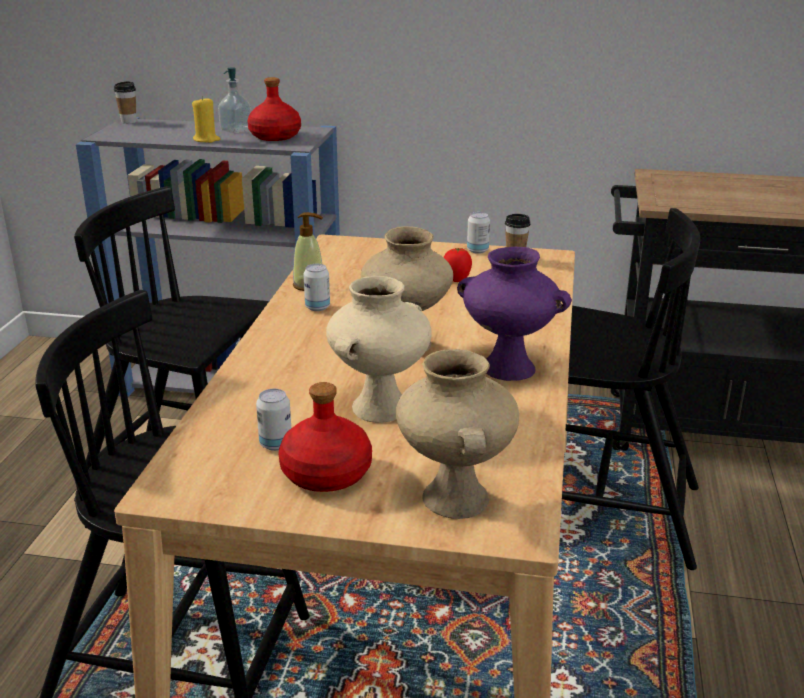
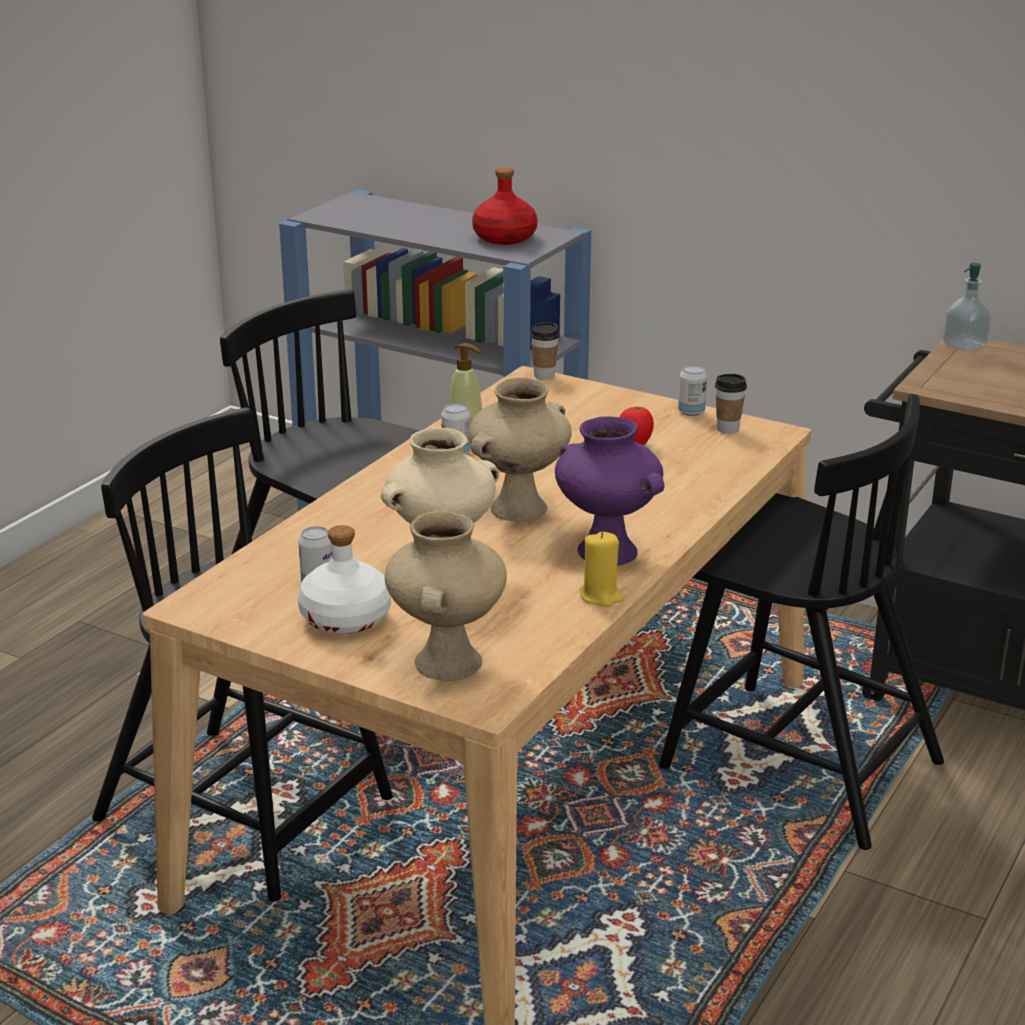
camera: 20 degrees right, 0 degrees up
(129, 121) = (354, 198): cup -> cup (544, 375)
(206, 140) = (423, 234): yellow candle -> yellow candle (601, 596)
(236, 130) = (467, 224): soap dispenser -> soap dispenser (964, 345)
(326, 474) = (344, 619): red bottle -> white bottle

